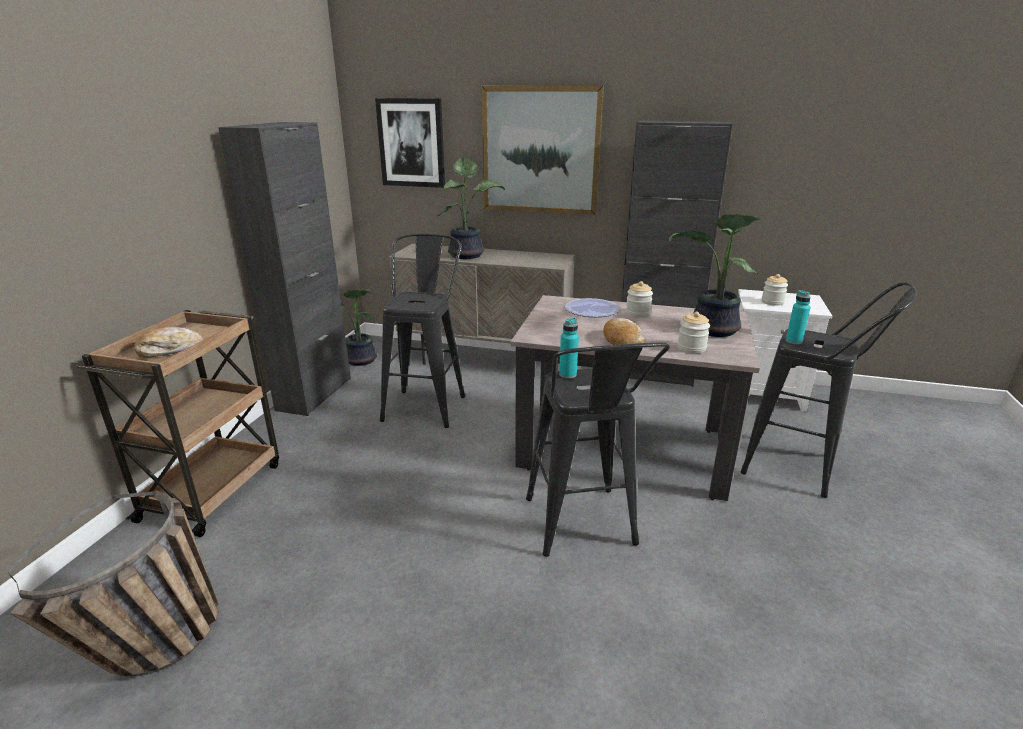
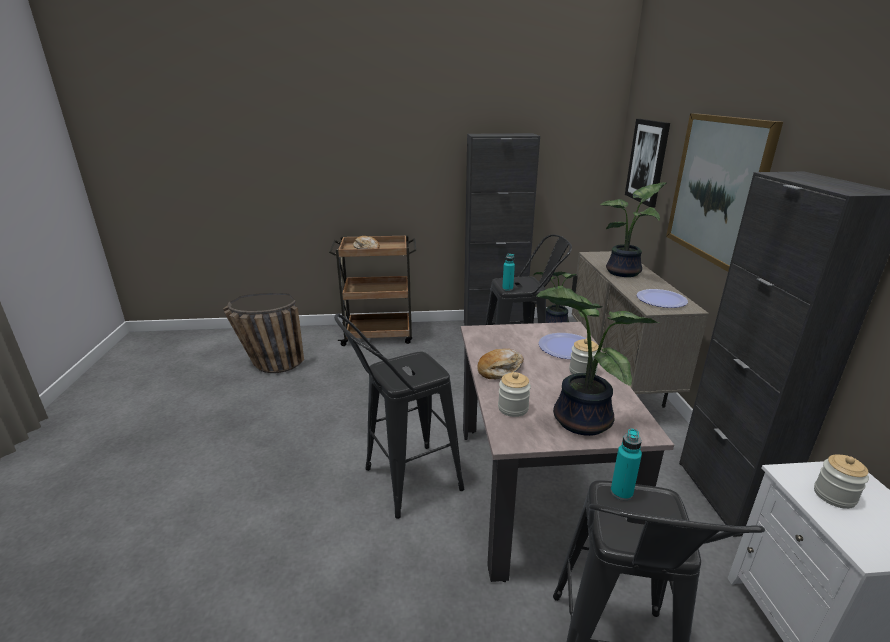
camera: 70 degrees right, 0 degrees up
(539, 259) = (661, 300): none -> plate
(567, 374) = (423, 359): turquoise bottle -> turquoise bottle (507, 288)

